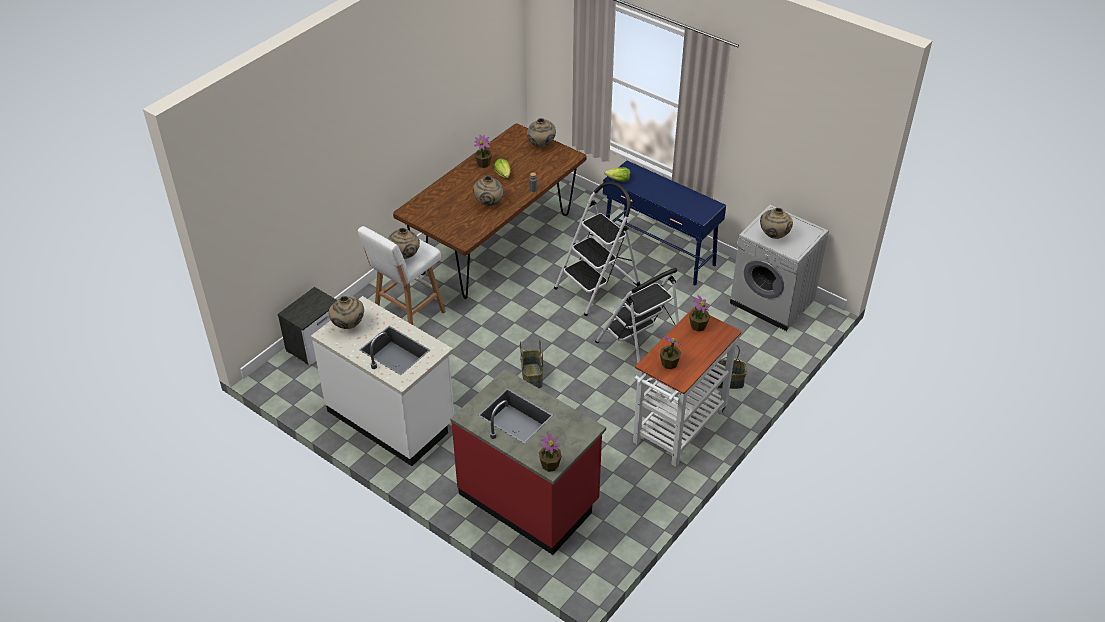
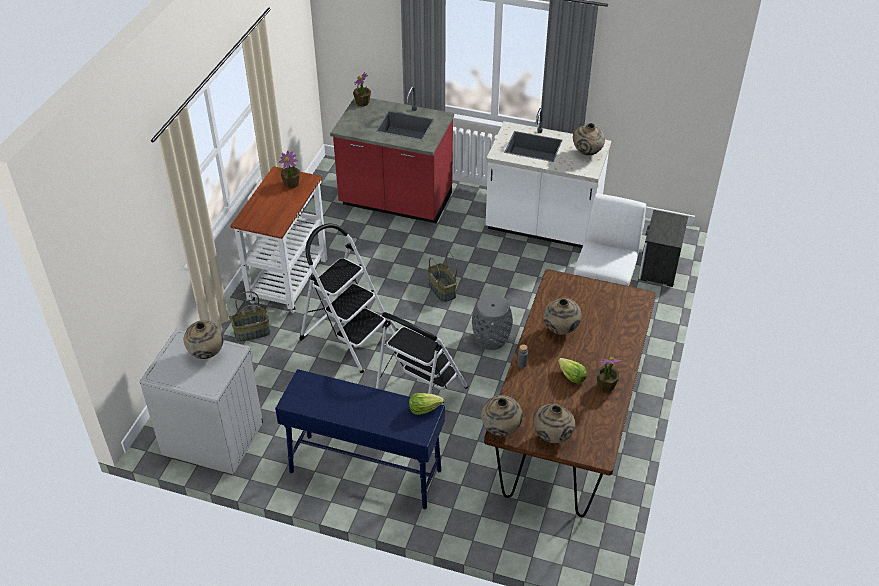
camera: 160 degrees right, 0 degrees up
(405, 256) = (603, 251): beige vase -> beige vase (501, 430)
(513, 320) = (491, 339): none -> grey stool
(698, 326) = (273, 220): potted plant -> none

